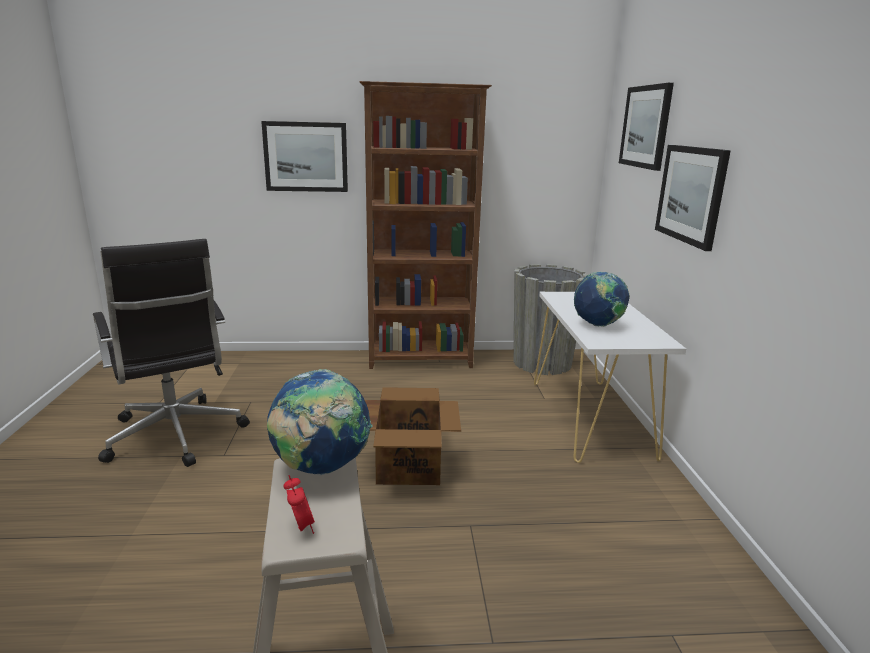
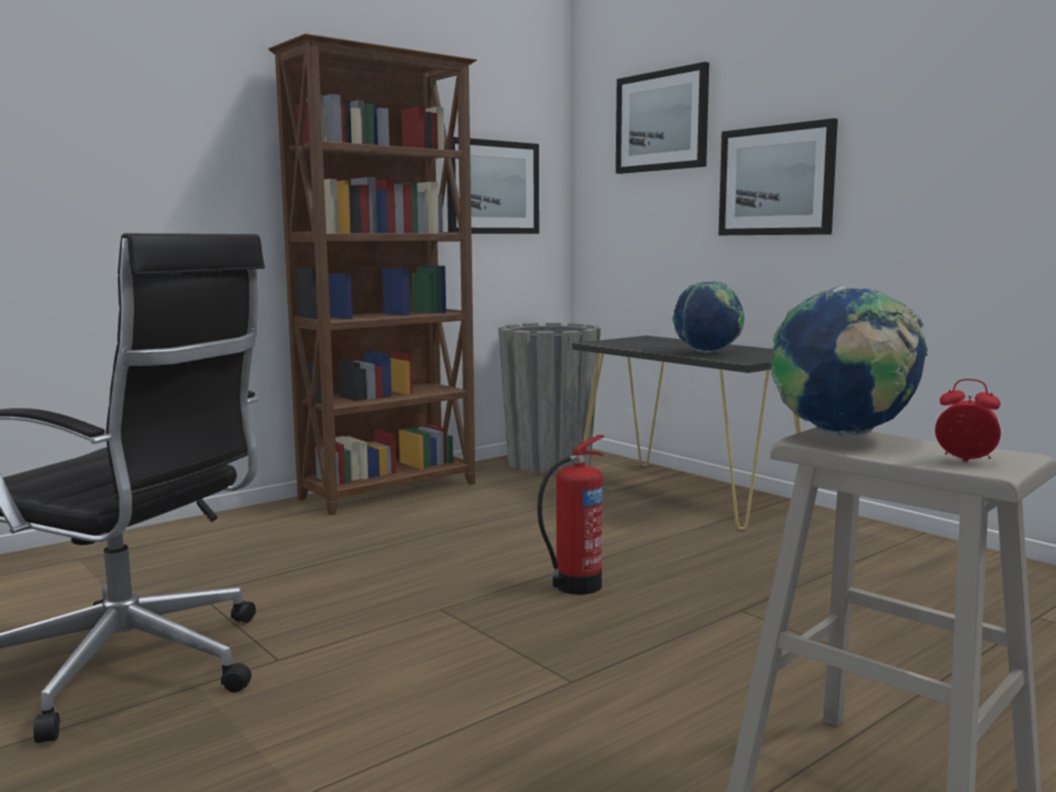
camera: 35 degrees left, 10 degrees down
(306, 157) = (174, 163): picture -> picture (492, 187)
(409, 466) = (575, 586): cardboard box -> fire extinguisher
(590, 418) = (687, 494): white console table -> black console table

